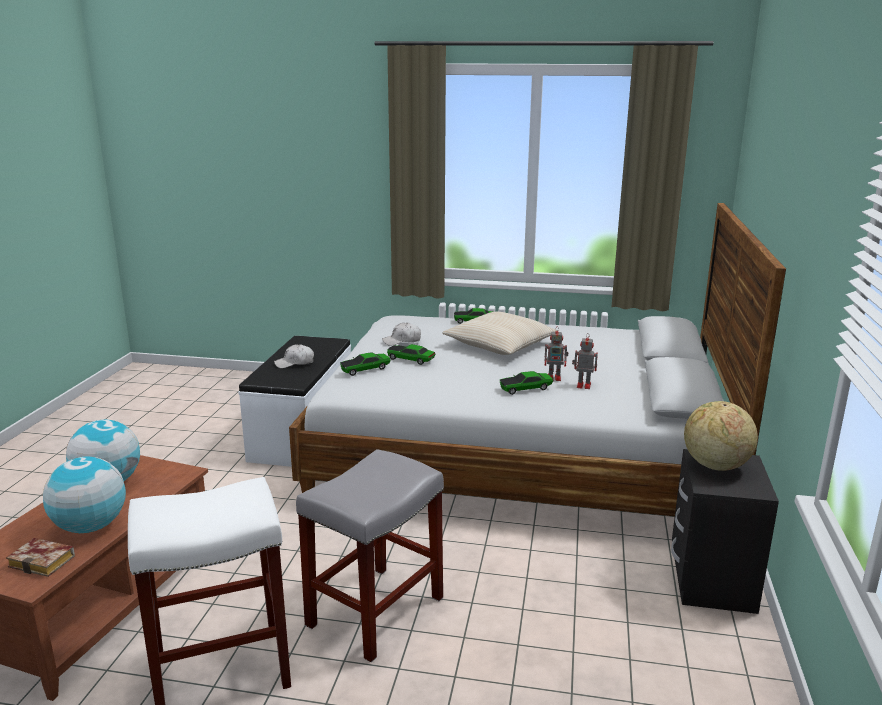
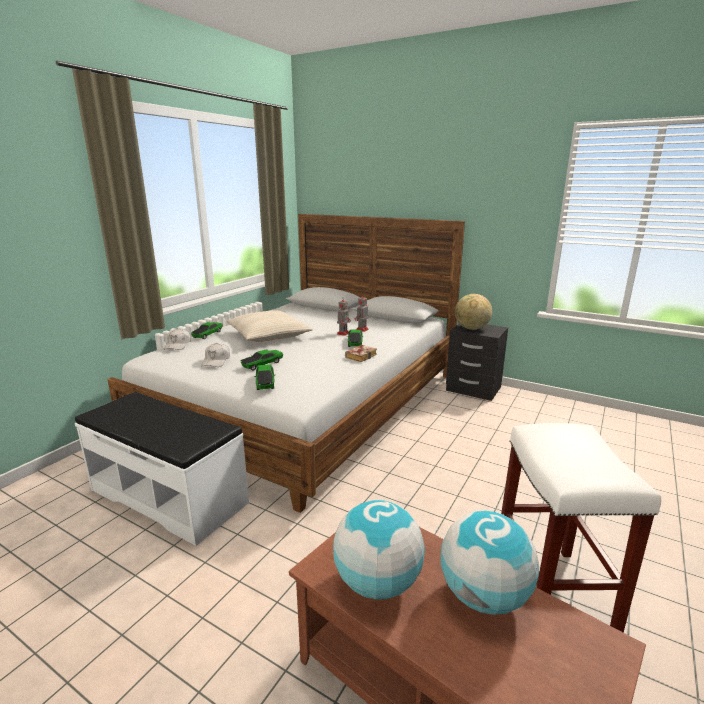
camera: 70 degrees left, 0 degrees up
(45, 561) = (561, 637): book -> book (361, 356)
(295, 363) = (165, 423): white cap -> white cap (178, 345)
(376, 610) = (482, 498): grey stool -> none

